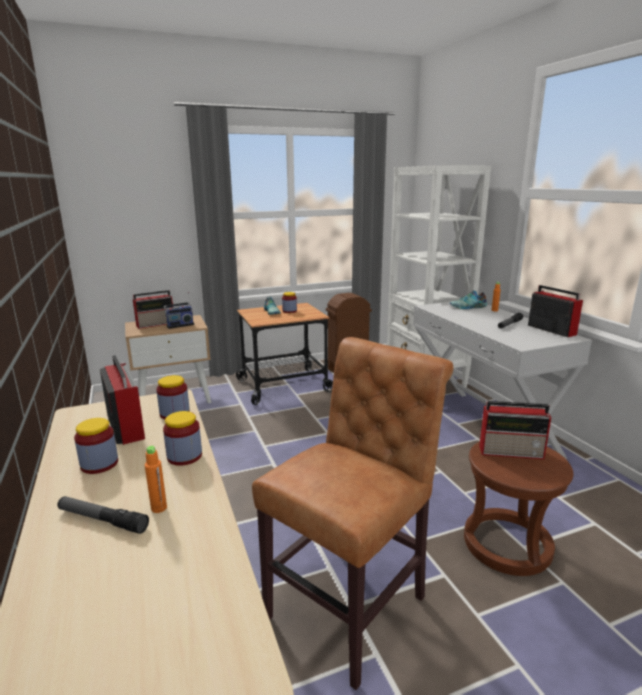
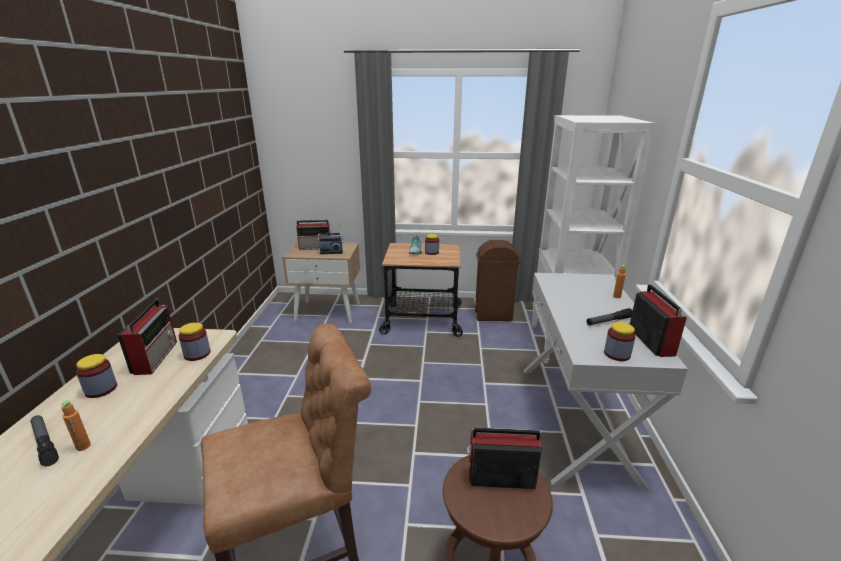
camera: 25 degrees right, 5 degrees up
(184, 456) = (154, 401): jar -> jar (617, 354)
(468, 307) = (591, 286): shoe -> none
(512, 452) = (500, 477): radio -> radio turned 150 degrees clockwise

